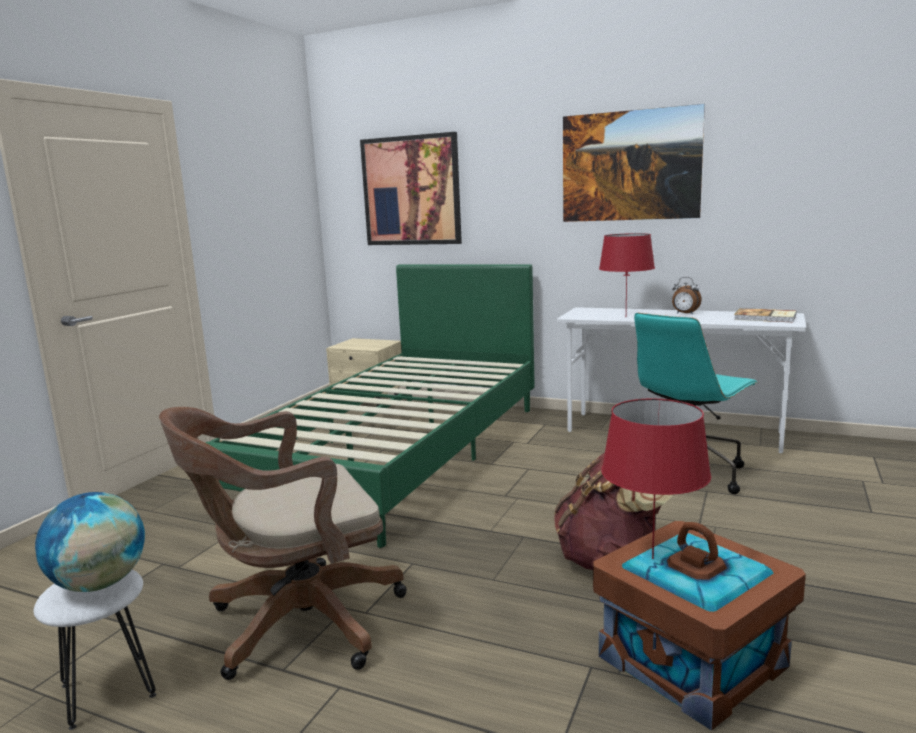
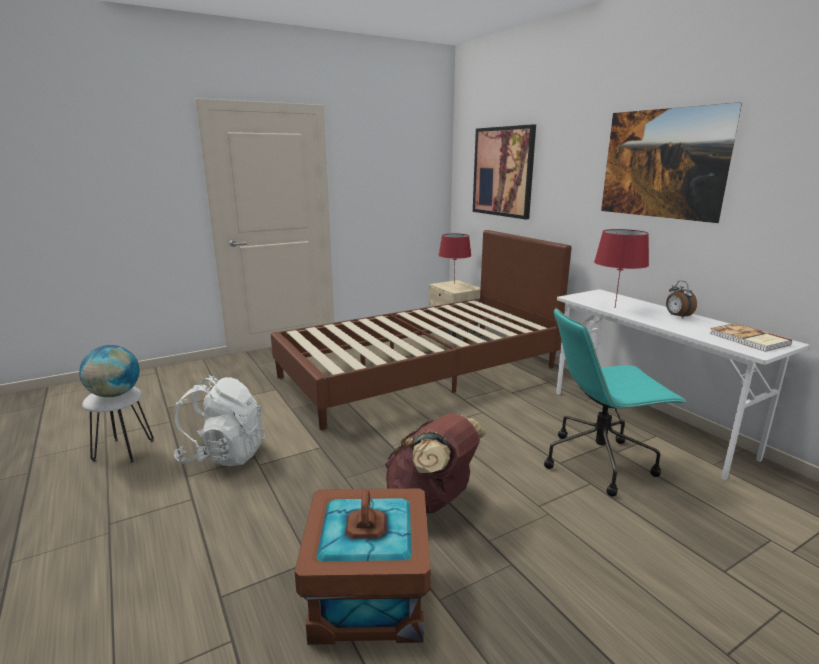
camera: 35 degrees right, 5 degrees up
(296, 624) = (224, 455): brown office chair -> white backpack
(400, 453) = (420, 372): green bed -> brown bed
(652, 559) = (348, 506): red table lamp -> red table lamp (453, 284)

